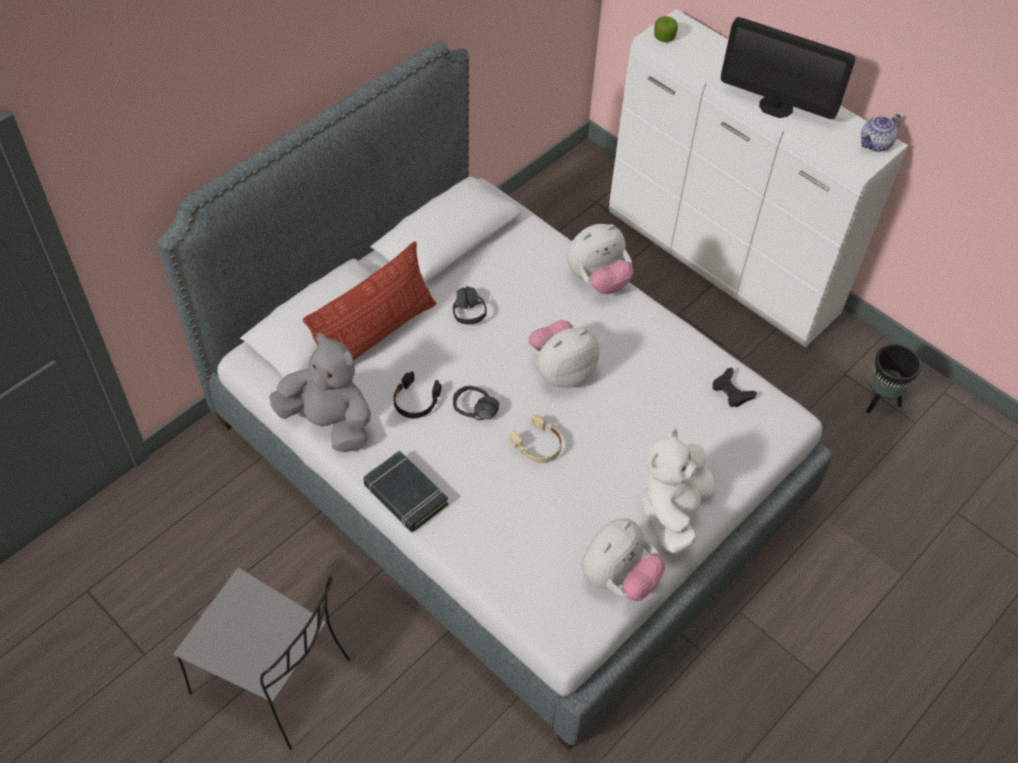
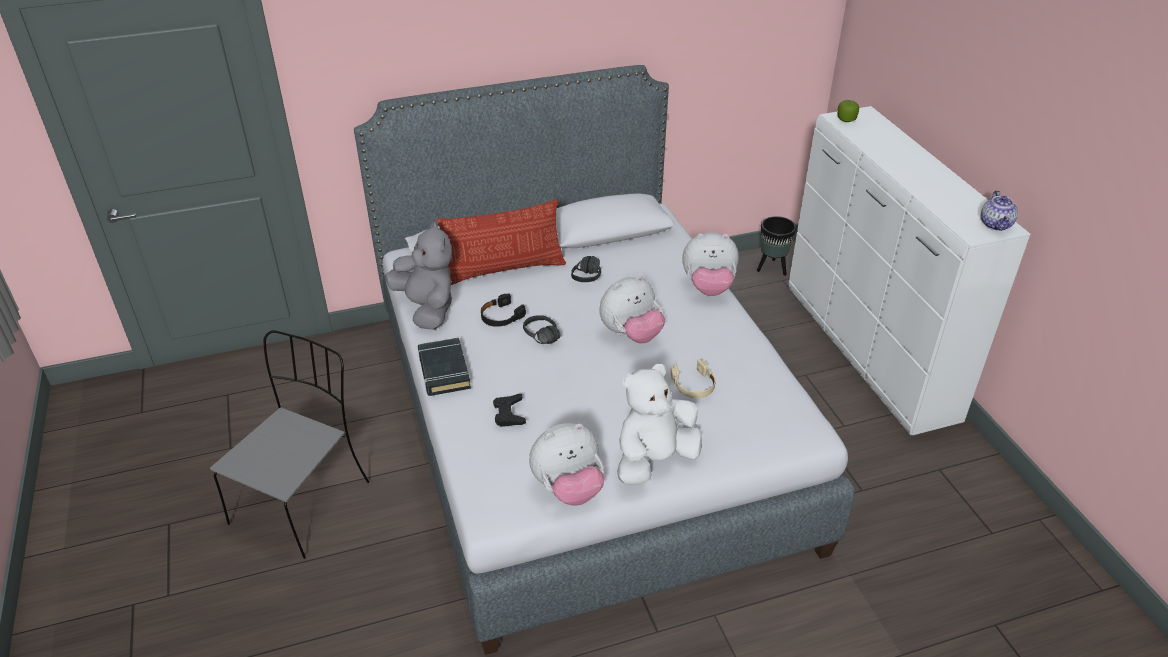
camera: 30 degrees right, 15 degrees down
(274, 678) = (302, 500): grey chair -> grey chair turned 120 degrees counterclockwise
(538, 445) = (573, 374): beige headphones -> beige headphones (693, 385)
(560, 371) = (631, 335): plush toy -> plush toy turned 150 degrees clockwise
(731, 391) = (772, 396): black game controller -> black game controller (509, 414)
(776, 107) = (915, 180): monitor -> none
(875, 144) = (996, 225): teapot -> teapot turned 75 degrees counterclockwise
(879, 401) = (964, 503): black planter -> black planter (772, 269)

